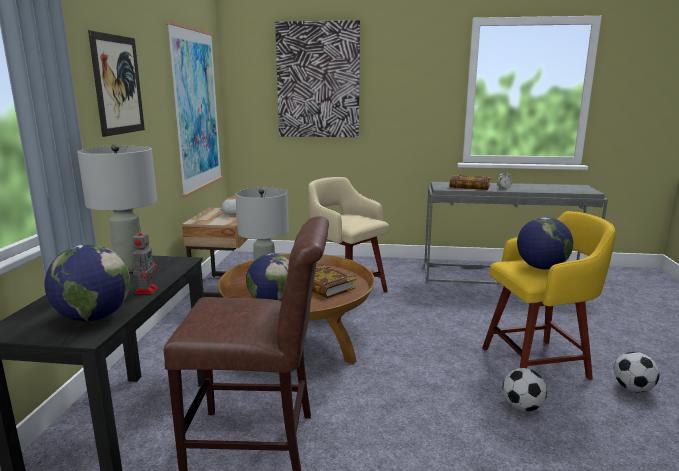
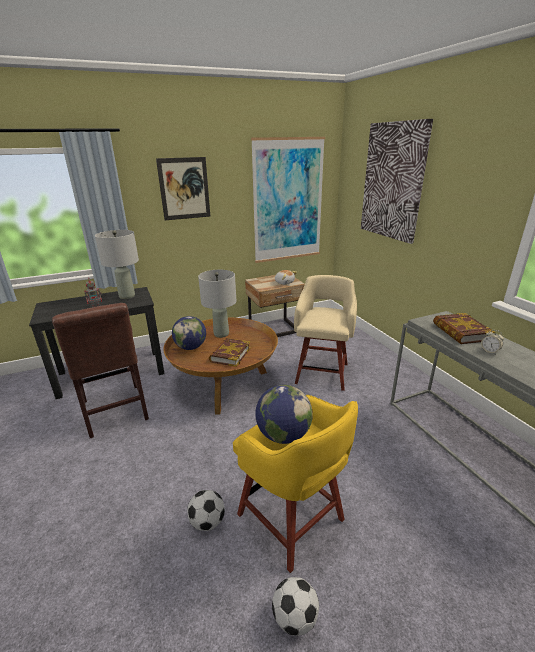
camera: 60 degrees right, 10 degrees up
(94, 317) = (61, 312): globe -> none

